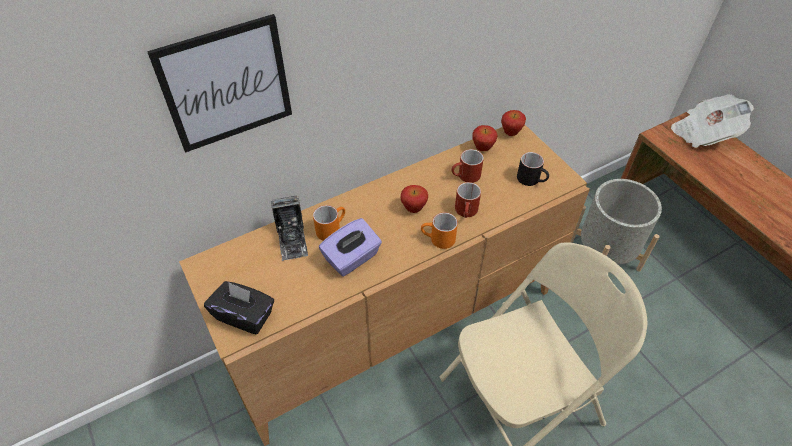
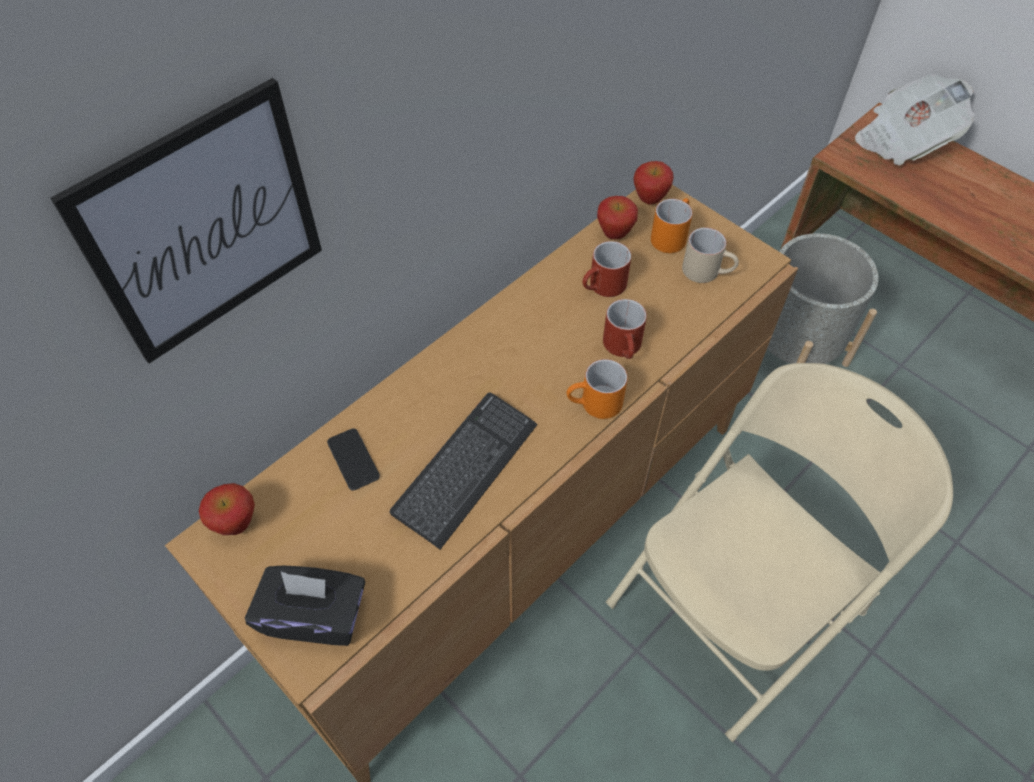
camera: 15 degrees left, 5 degrees up
(292, 239) = (353, 459): camera -> phone
(331, 228) = (413, 425): orange mug -> orange mug (670, 235)
(352, 258) = (465, 469): purple tissue box -> keyboard
(413, 209) = (538, 361): apple -> apple (236, 524)
(532, 179) = (708, 271): black mug -> beige mug

